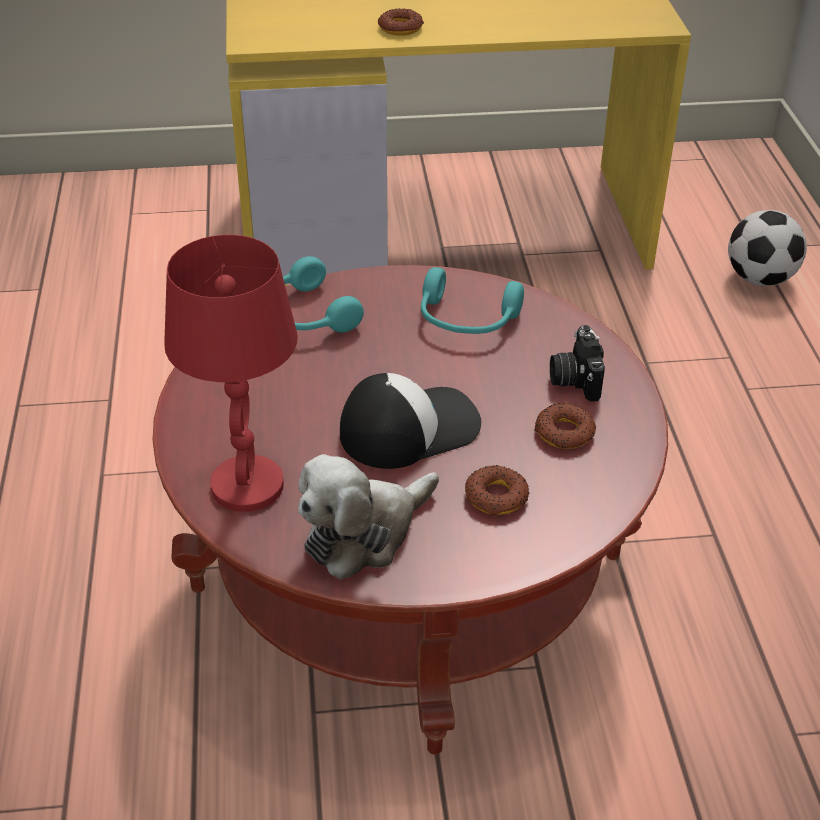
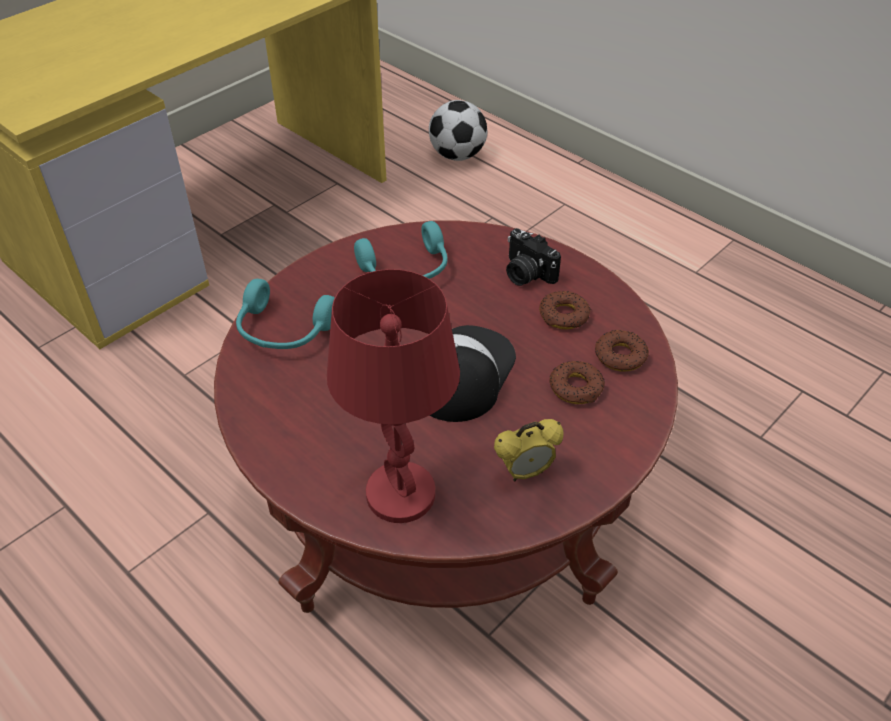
camera: 40 degrees left, 5 degrees up
(364, 533) = (525, 472): plush toy -> alarm clock
(400, 28) = (149, 54): donut -> donut (620, 355)

